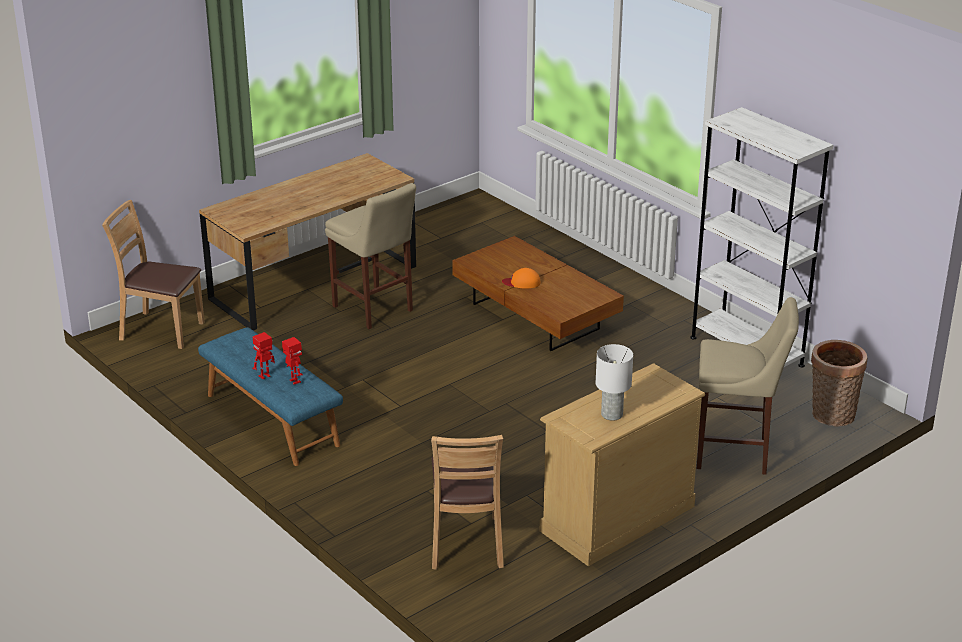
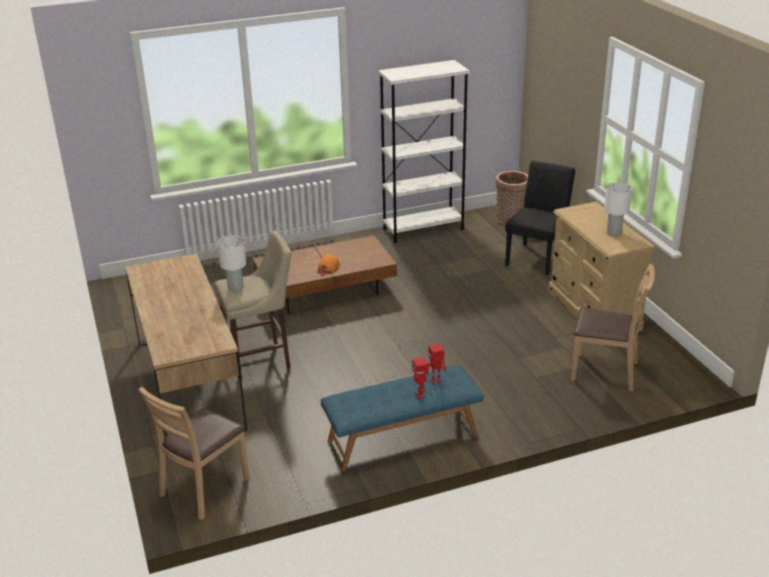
camera: 70 degrees left, 0 degrees up
(359, 214) = (235, 287): none -> white table lamp
(736, 453) = (537, 256): beige stool -> black chair

